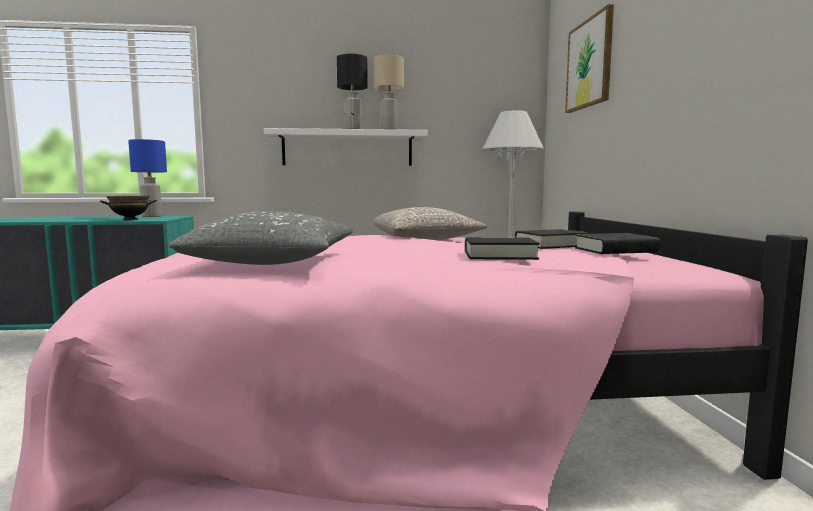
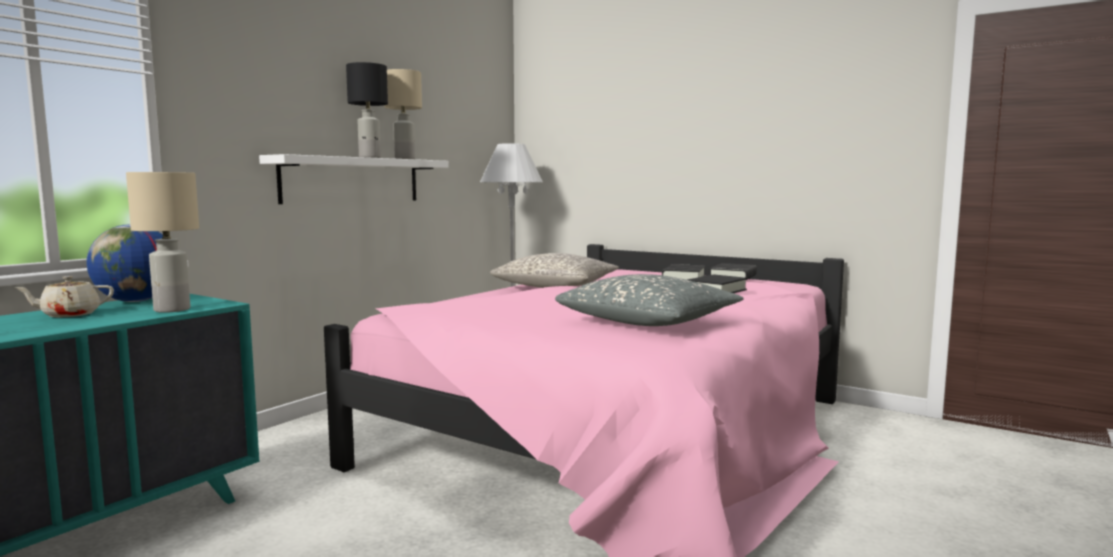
camera: 50 degrees left, 0 degrees up
(103, 217) = (69, 315): none -> beige teapot
(130, 219) = (172, 310): black bowl -> beige table lamp
(152, 216) = (136, 301): blue table lamp -> globe
(589, 63) = (598, 110): picture -> none

